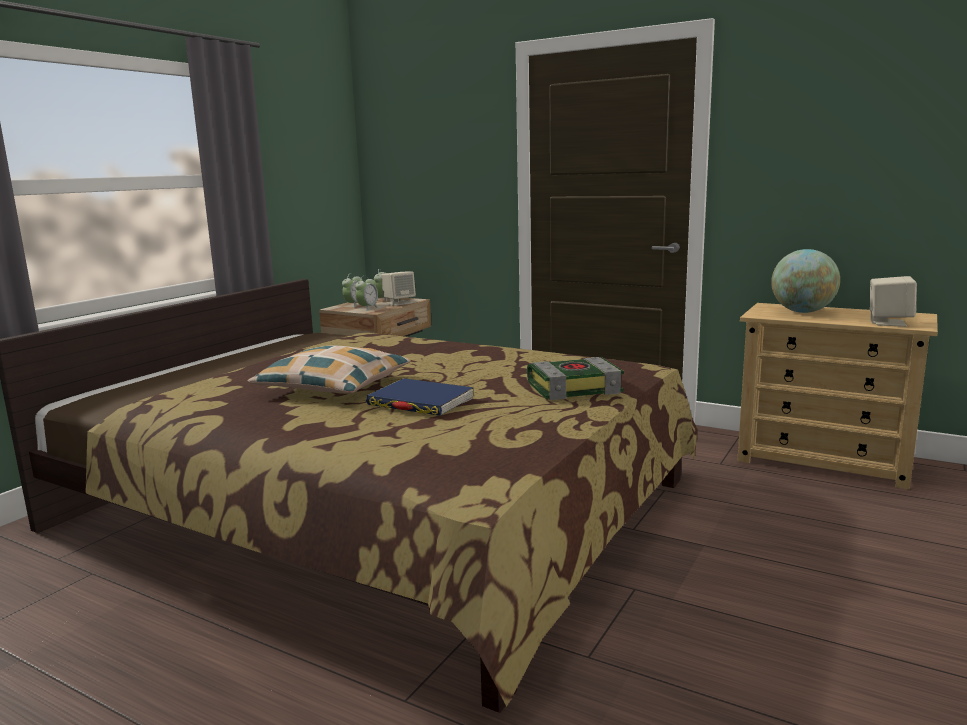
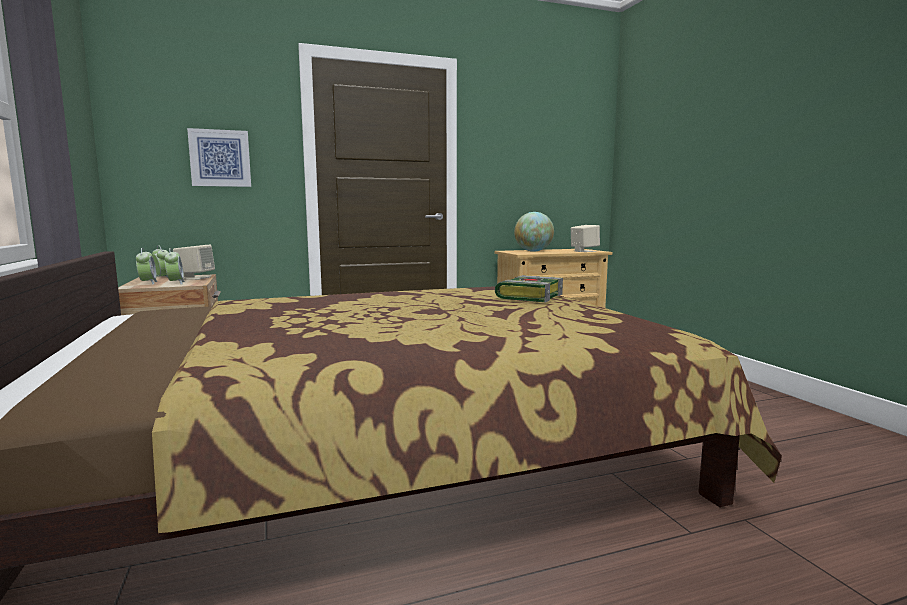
camera: 50 degrees left, 5 degrees down
(334, 386) = (370, 324): pillow -> none
(420, 402) = (479, 317): blue book -> none
(443, 180) = (220, 158): none -> picture

